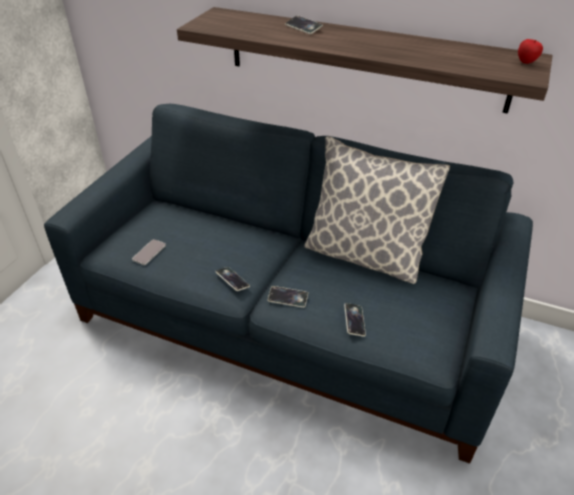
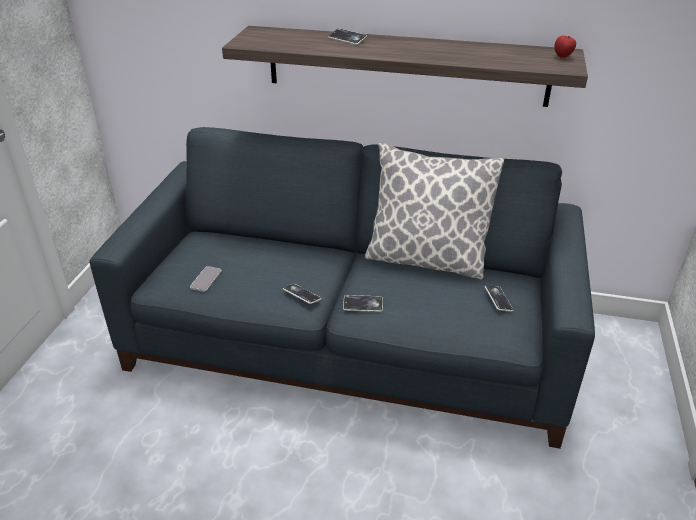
camera: 10 degrees left, 5 degrees down
(354, 321) = (434, 318): phone -> phone (498, 300)

